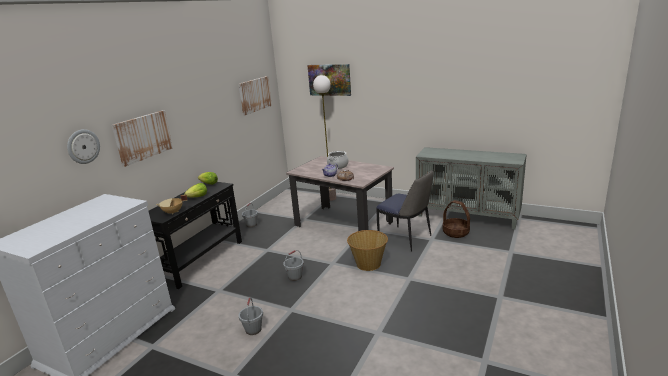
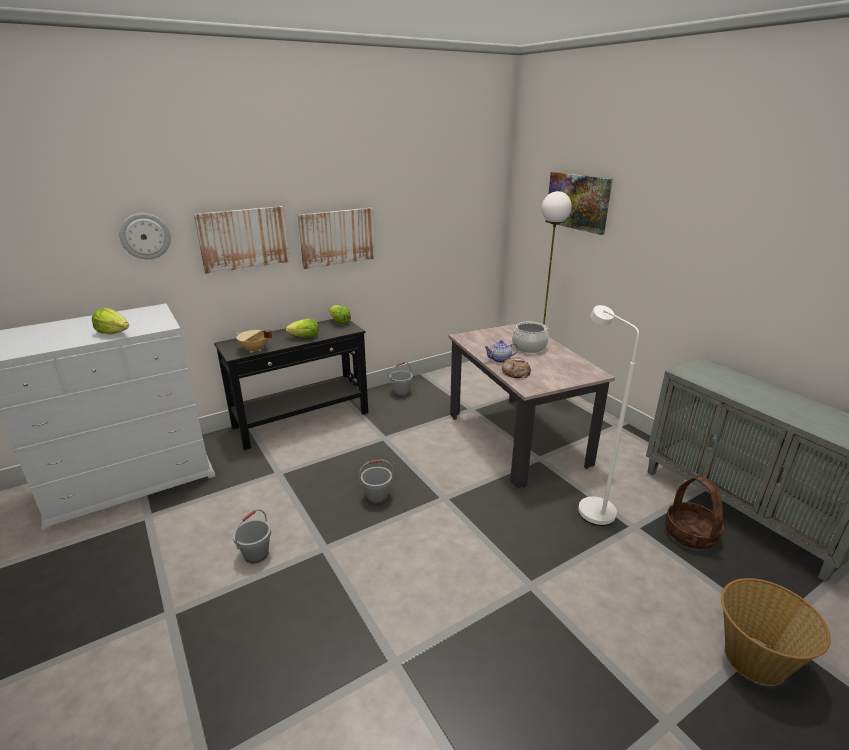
camera: 30 degrees right, 5 degrees up
(101, 215) = (113, 333): none -> lettuce
(254, 95) = (458, 207): picture -> picture (337, 237)
(368, 264) = (492, 525): basket -> basket (755, 658)
(406, 239) = (590, 506): chair -> white floor lamp

